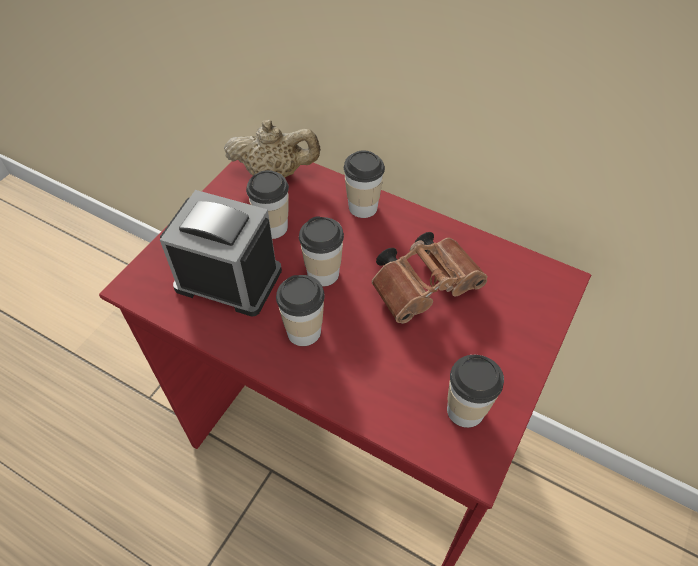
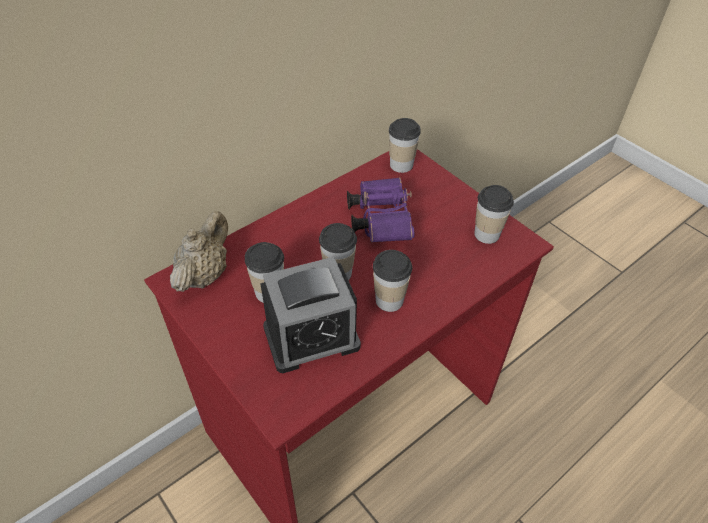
camera: 70 degrees left, 5 degrees down
(228, 279) = (311, 337): alarm clock -> alarm clock turned 150 degrees counterclockwise
(363, 207) = (282, 229): cup -> cup (401, 165)
(426, 286) = (380, 219): brown binoculars -> purple binoculars

